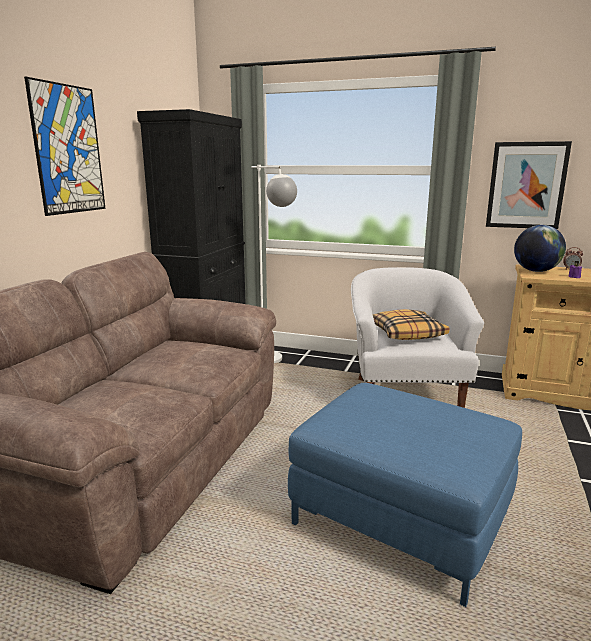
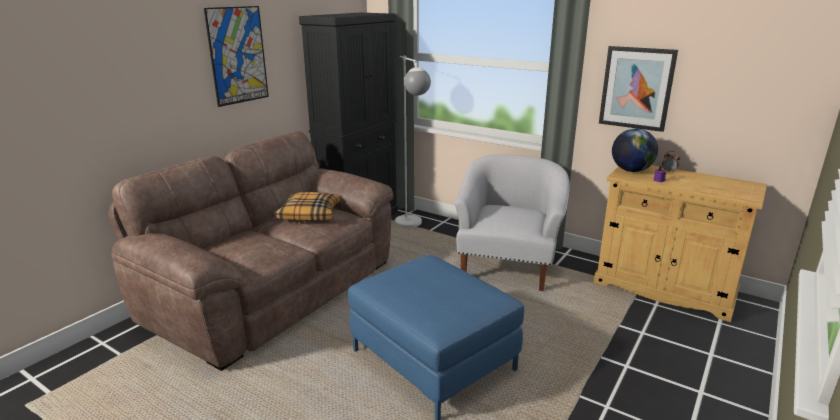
camera: 15 degrees right, 5 degrees up
(406, 333) = (503, 215): pillow -> pillow (310, 214)

